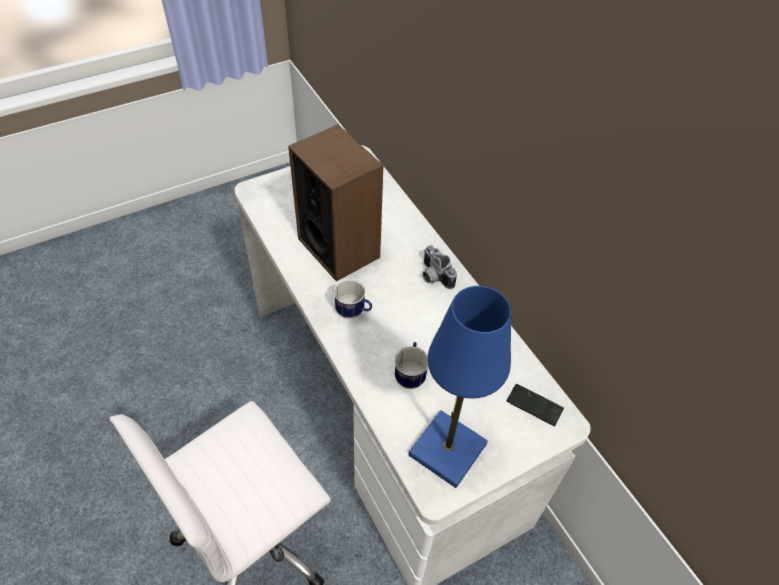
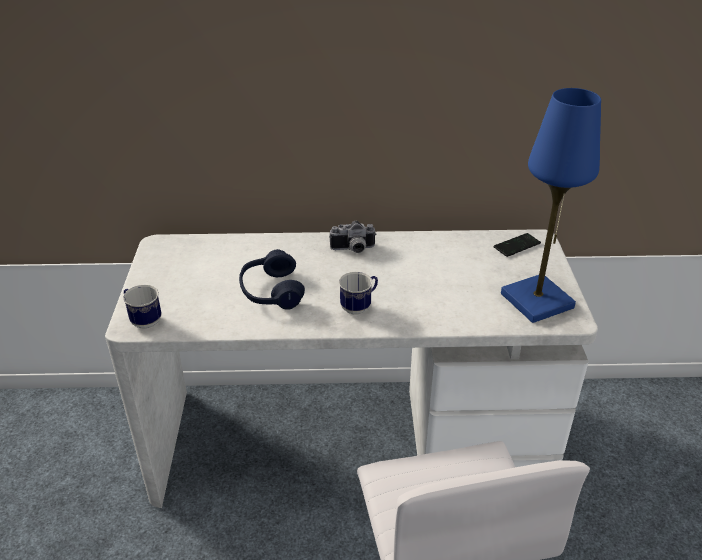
camera: 60 degrees left, 15 degrees down
(339, 247) = (271, 291): speaker -> blue headphones
(410, 375) = (451, 296): mug -> mug (143, 320)

